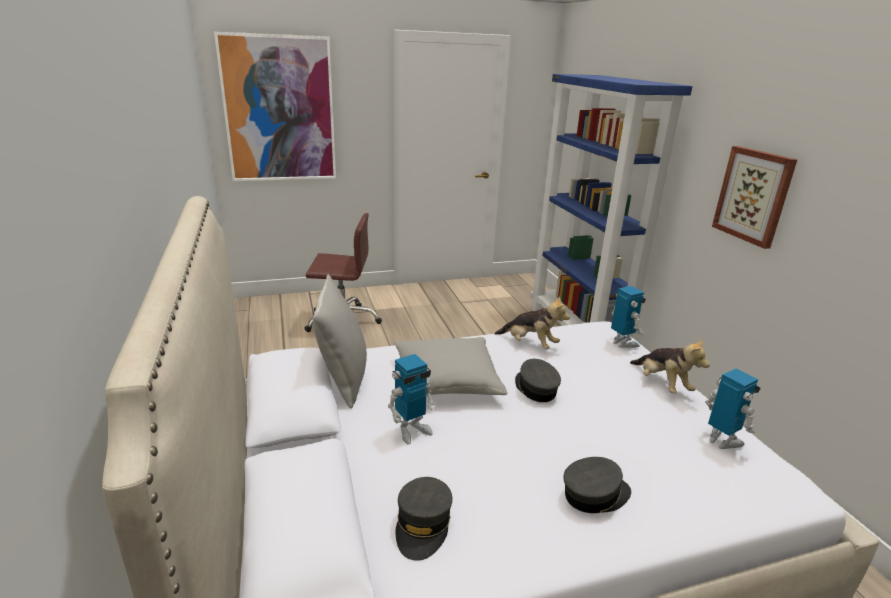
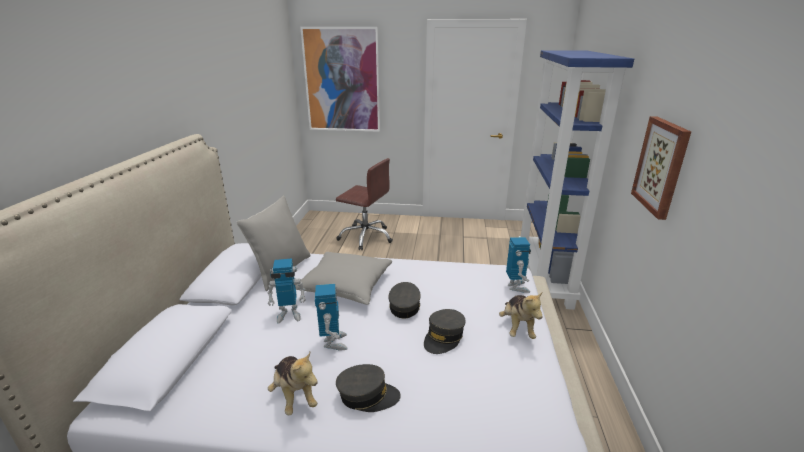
camera: 25 degrees right, 0 degrees up
(423, 525) = (233, 378): grey cap -> grey cap (444, 337)
(529, 344) = (435, 273): plush toy -> plush toy (294, 395)
(721, 441) = (522, 388): toy robot -> toy robot (333, 342)

